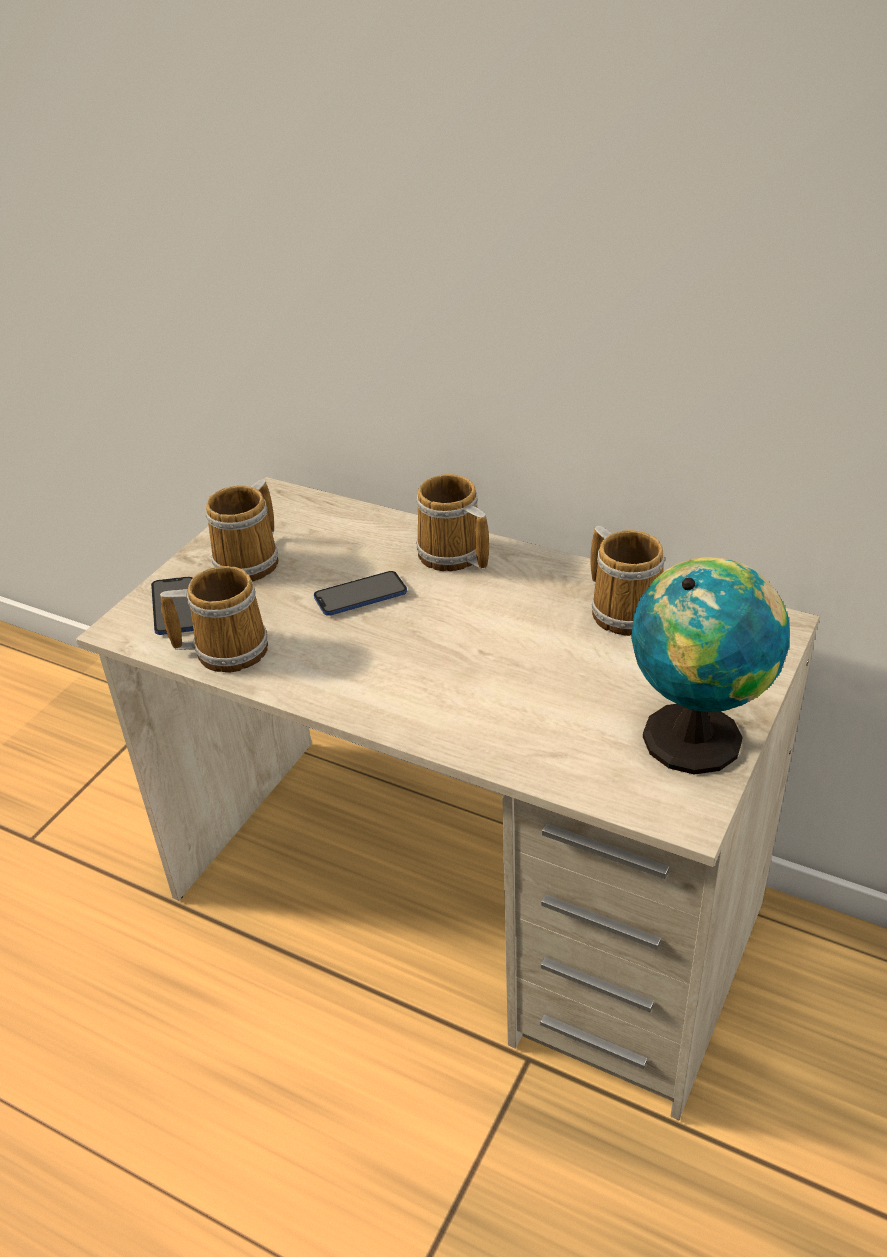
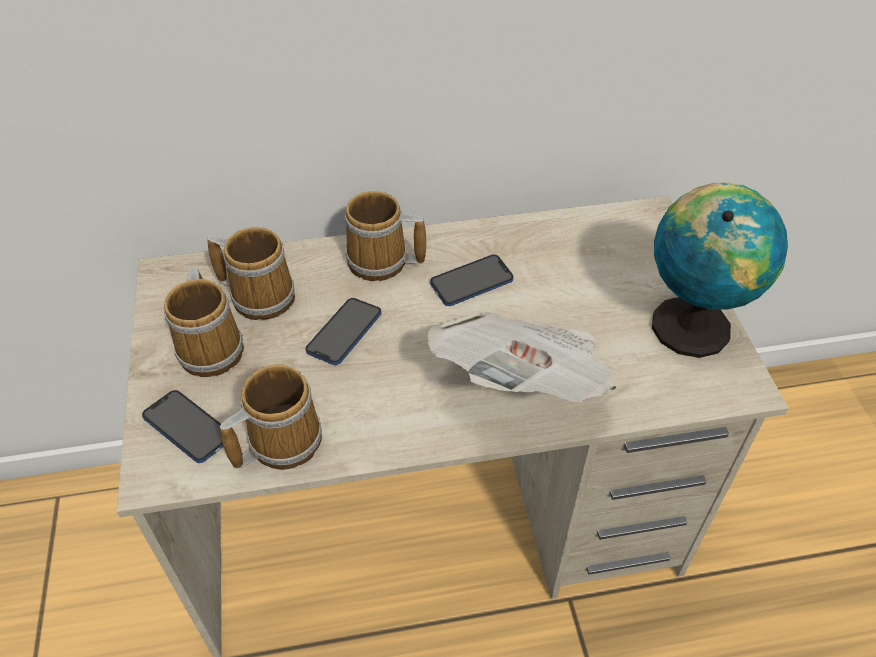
camera: 40 degrees left, 10 degrees up
(468, 705) = (525, 383): none -> newspaper
(515, 605) = (471, 282): none -> phone
(625, 610) = (550, 249): mug -> mug (260, 295)

